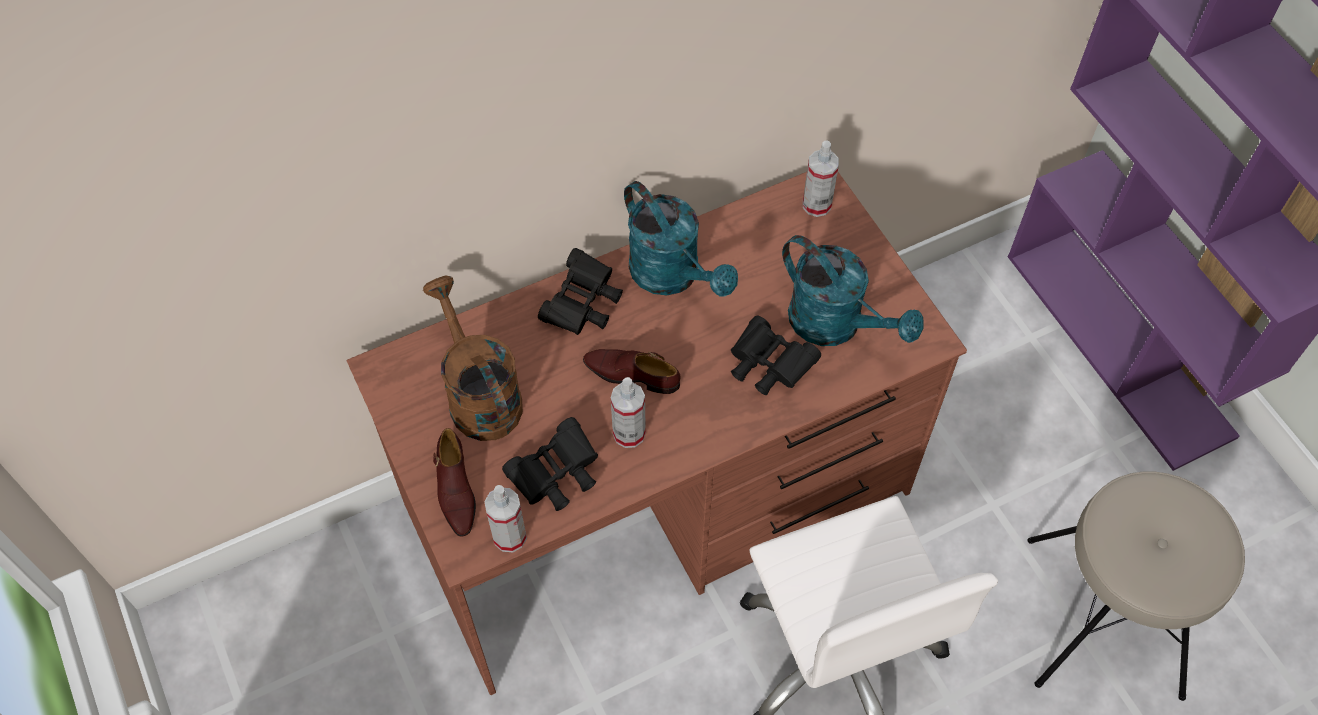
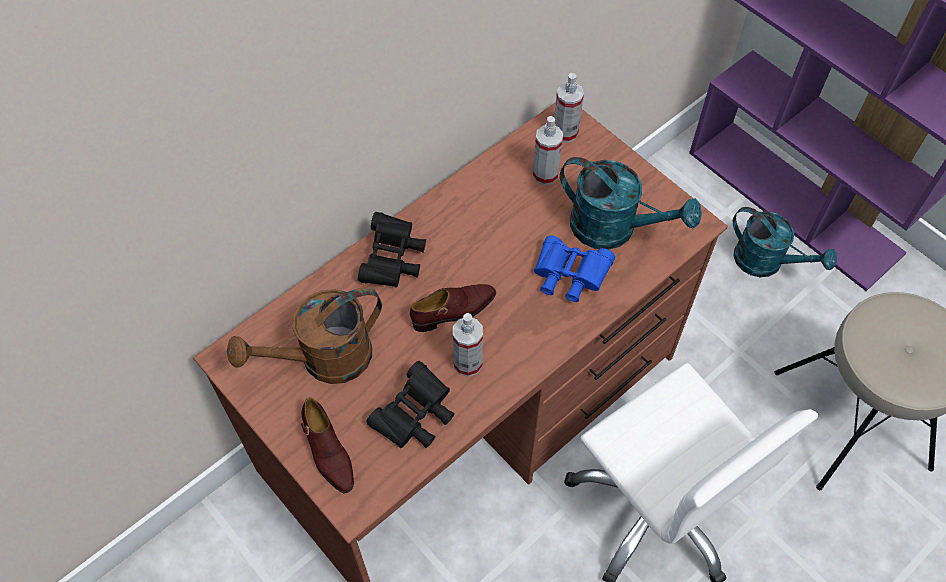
camera: 15 degrees left, 0 degrees up
(479, 394) = (324, 360): brown watering can -> brown watering can turned 75 degrees counterclockwise
(509, 536) = (390, 482): spray bottle -> spray bottle (545, 174)
(632, 374) = (454, 311): brown shoe -> brown shoe turned 150 degrees clockwise
(673, 276) = (463, 218): turquoise watering can -> turquoise watering can (766, 262)
(768, 366) = (568, 277): black binoculars -> blue binoculars

